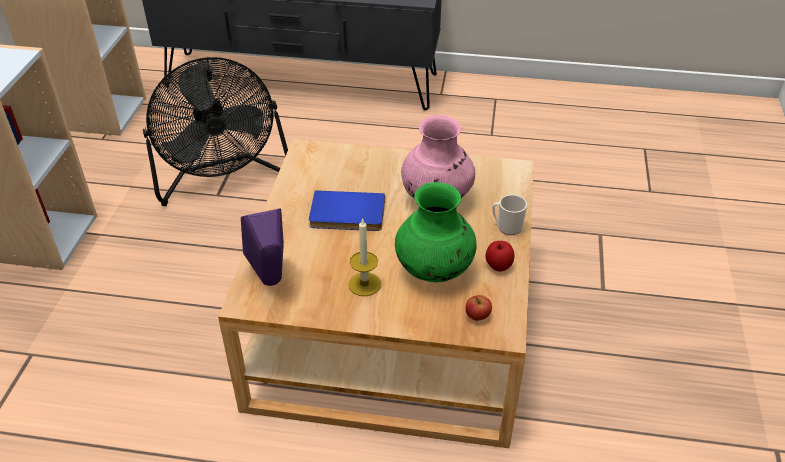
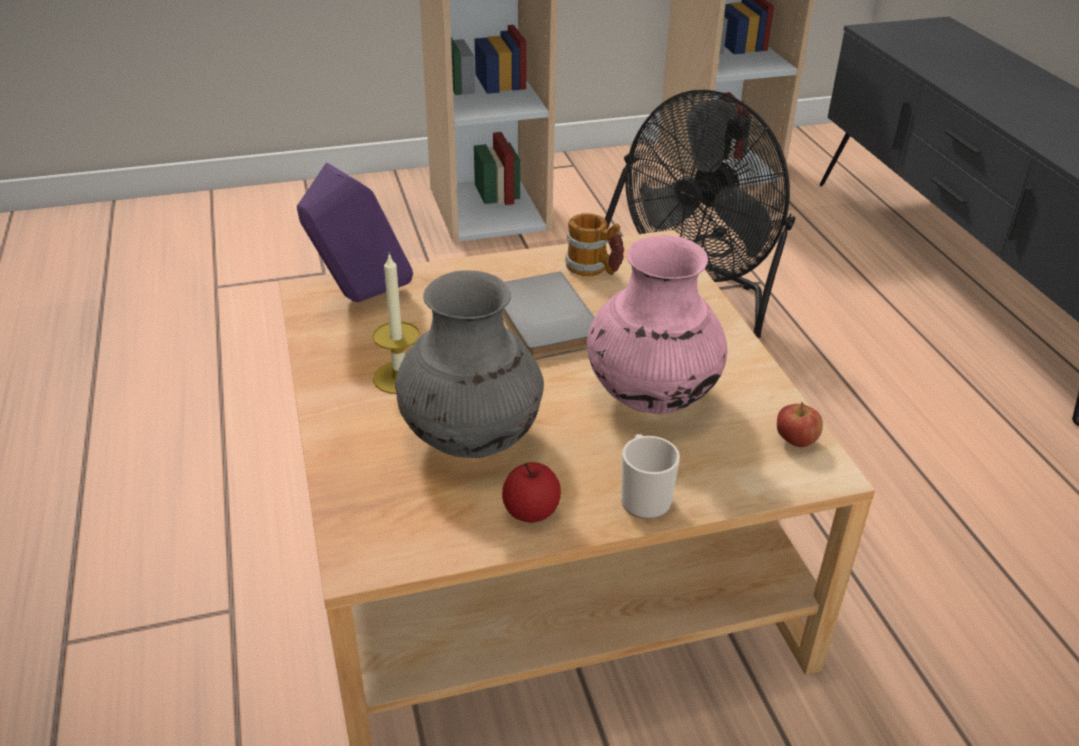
camera: 65 degrees right, 5 degrees down
(310, 180) = (594, 269): none -> mug
(347, 215) = (541, 321): blue book -> grey book
(434, 271) = (470, 439): green vase -> grey vase
(477, 316) = (387, 516): apple -> apple (795, 441)

